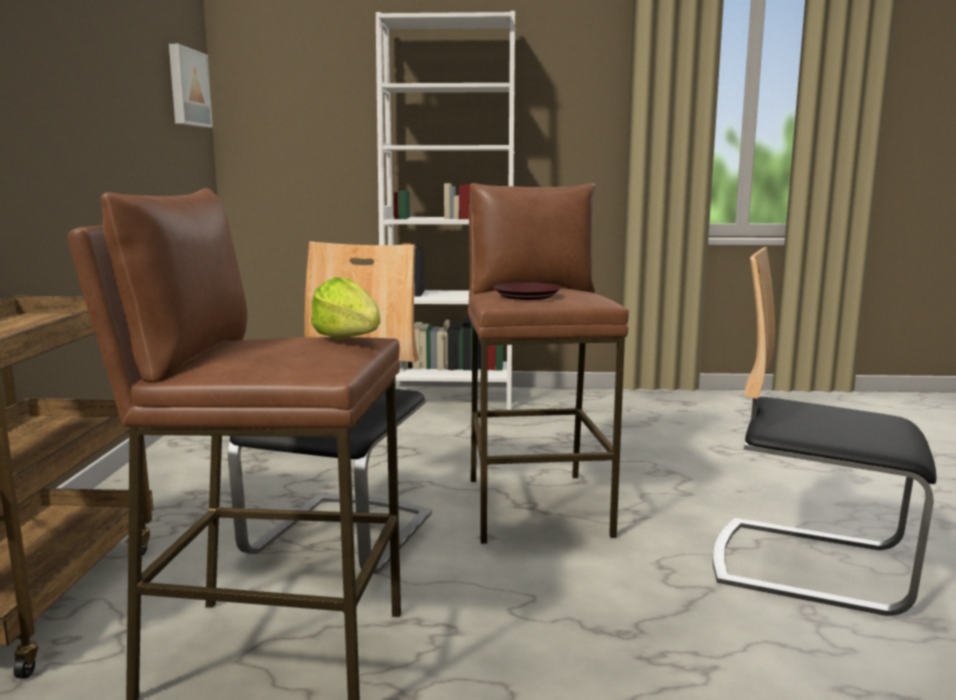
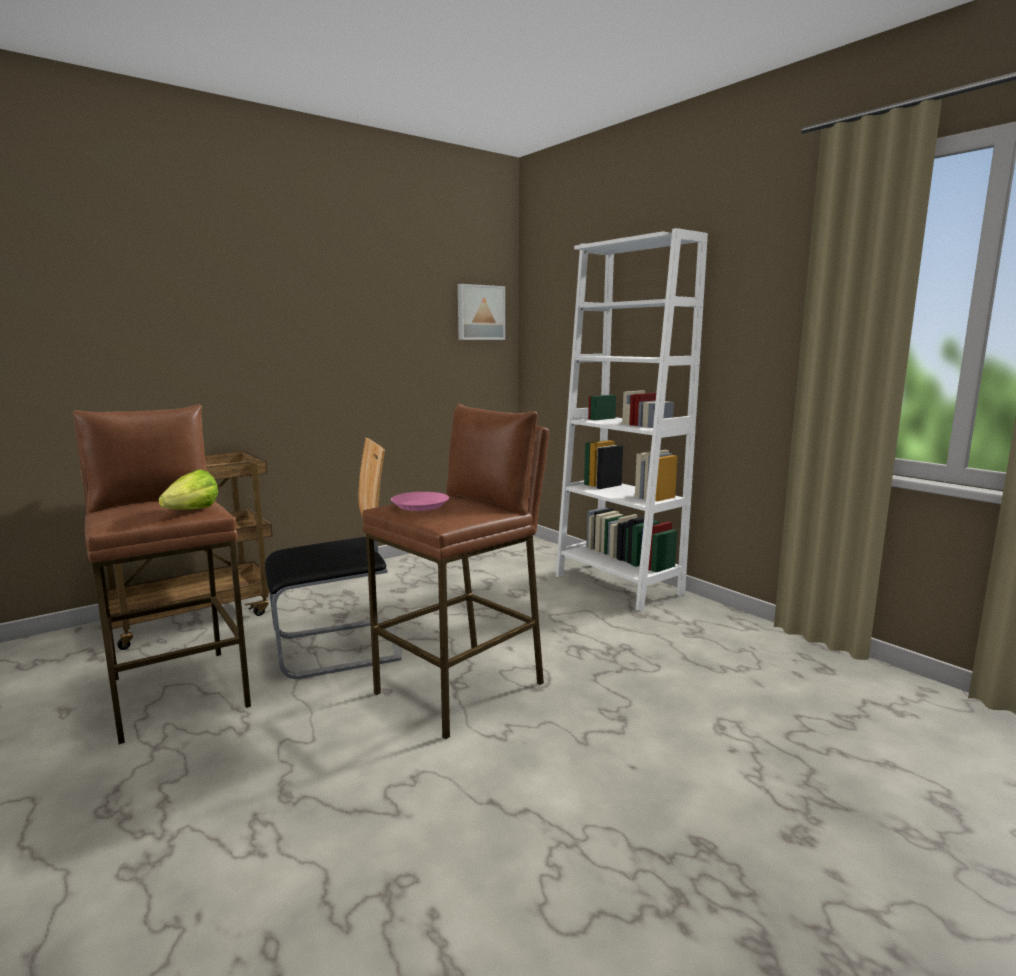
camera: 50 degrees right, 0 degrees up
(527, 296) = (420, 506): brown plate -> pink plate
(810, 564) = (508, 857): chair -> none

